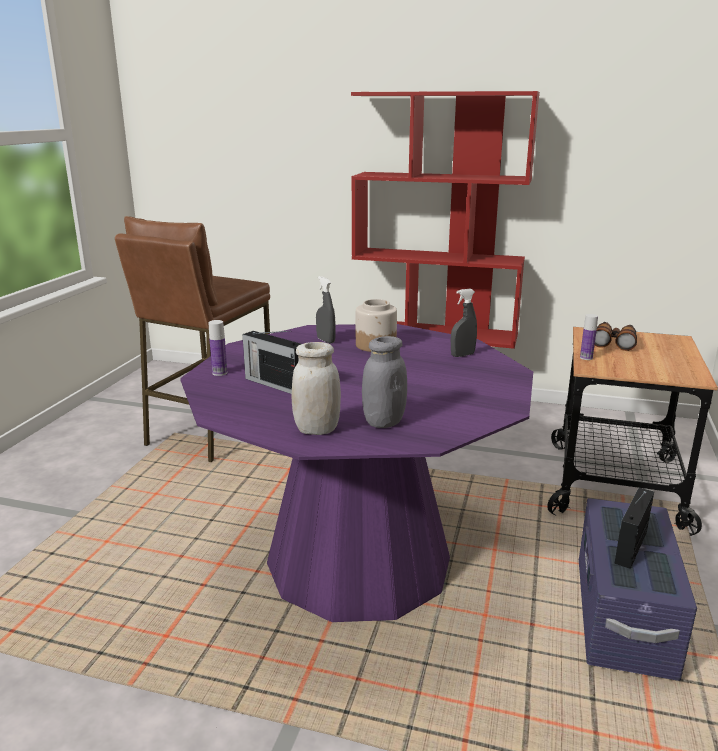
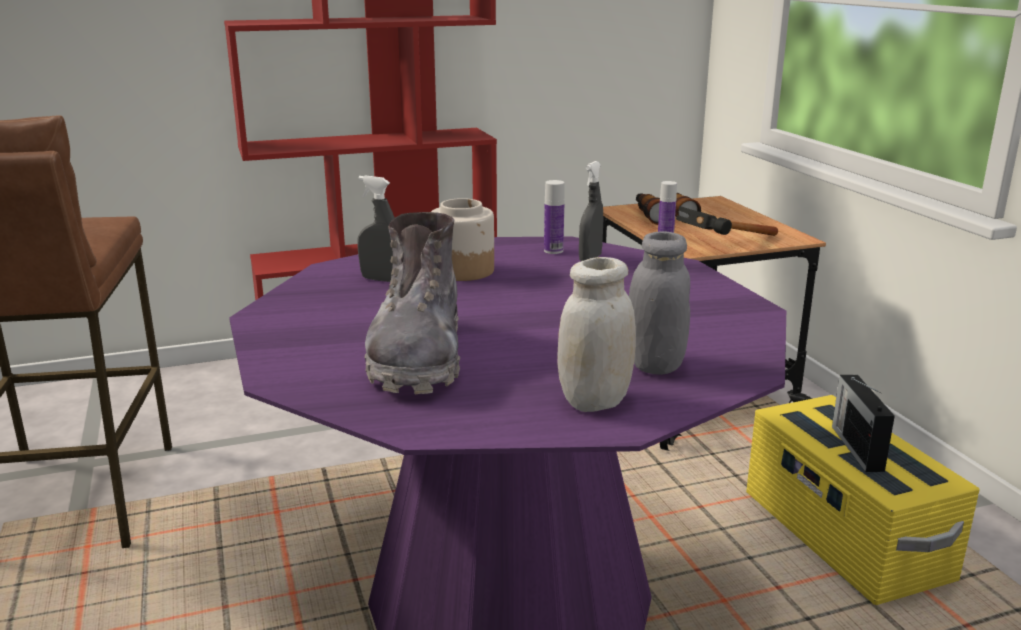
camera: 35 degrees left, 0 degrees up
(219, 373) = (301, 364): bottle -> bottle (553, 251)
(274, 384) = (418, 357): radio -> grey boot
(621, 373) = (725, 248): none -> hammer
(622, 617) = (843, 538): purple storage box -> yellow storage box

